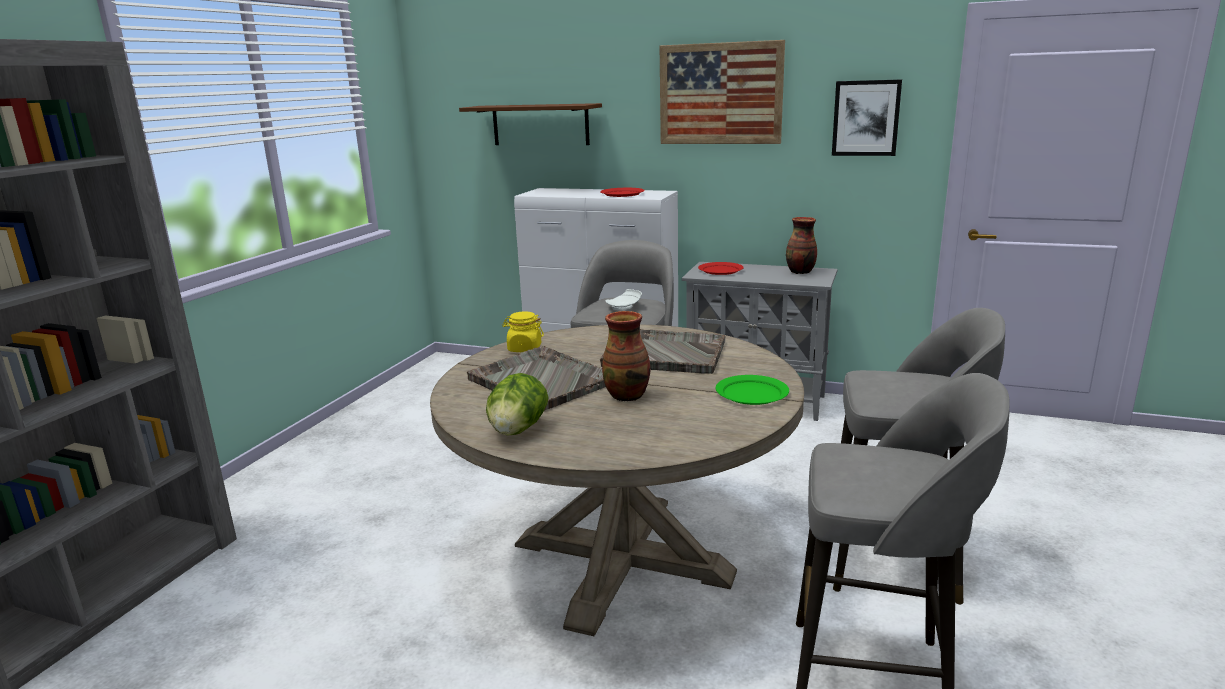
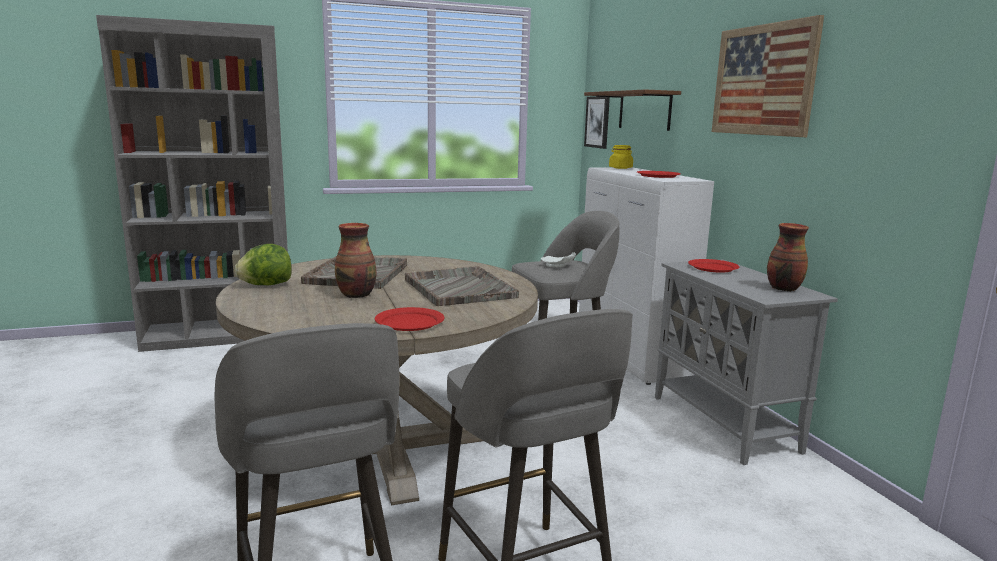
camera: 50 degrees right, 5 degrees down
(524, 349) = (411, 261): yellow jar -> yellow jar (620, 168)
(751, 393) = (409, 322): green plate -> red plate
(866, 118) = (894, 109): picture -> picture (598, 122)

